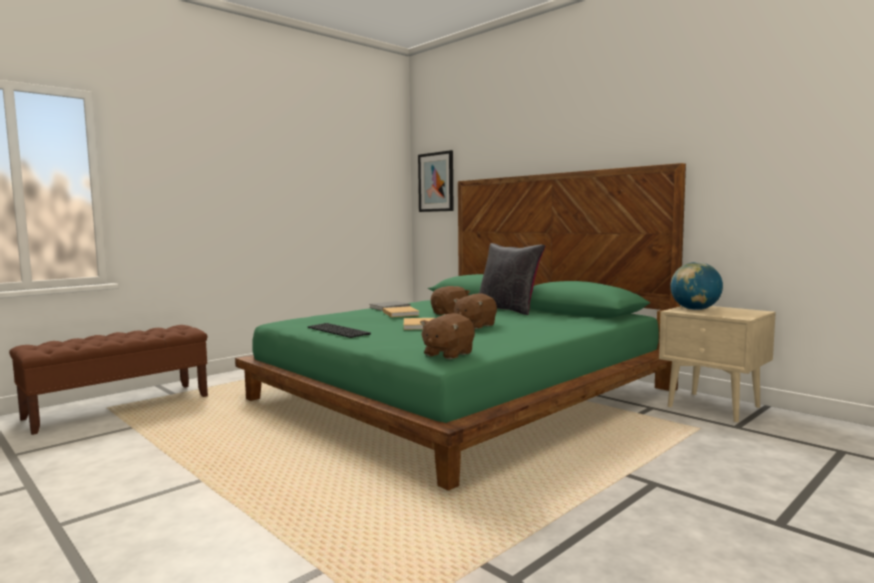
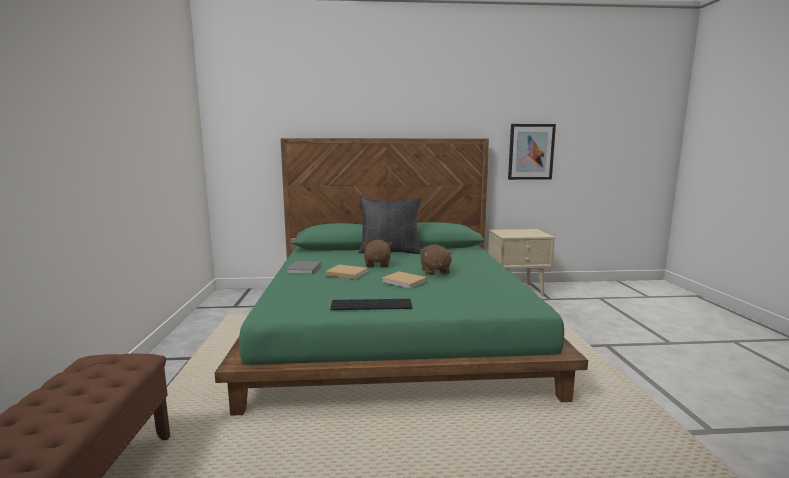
camera: 50 degrees left, 5 degrees up
(436, 182) = (242, 136): picture -> picture (531, 152)
(447, 354) = (518, 301): brown plush toy -> none
(695, 309) = (509, 233): globe -> none

